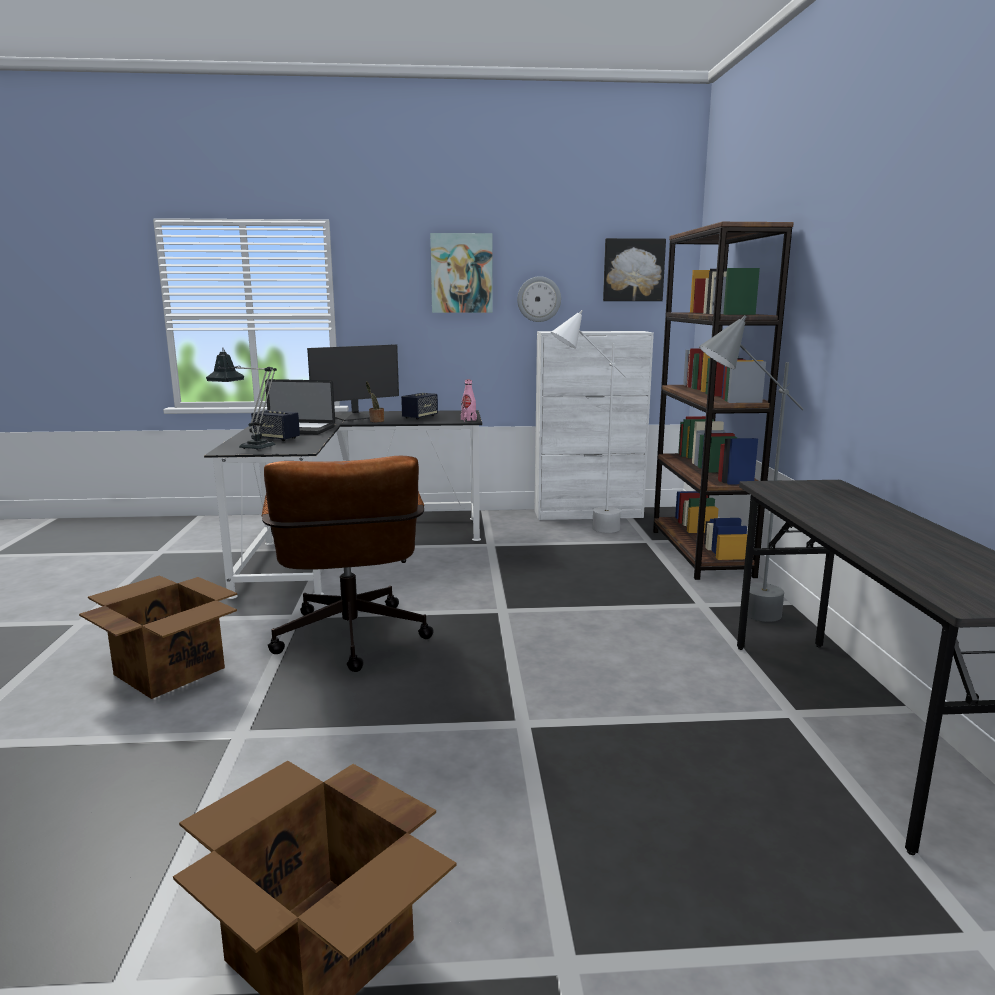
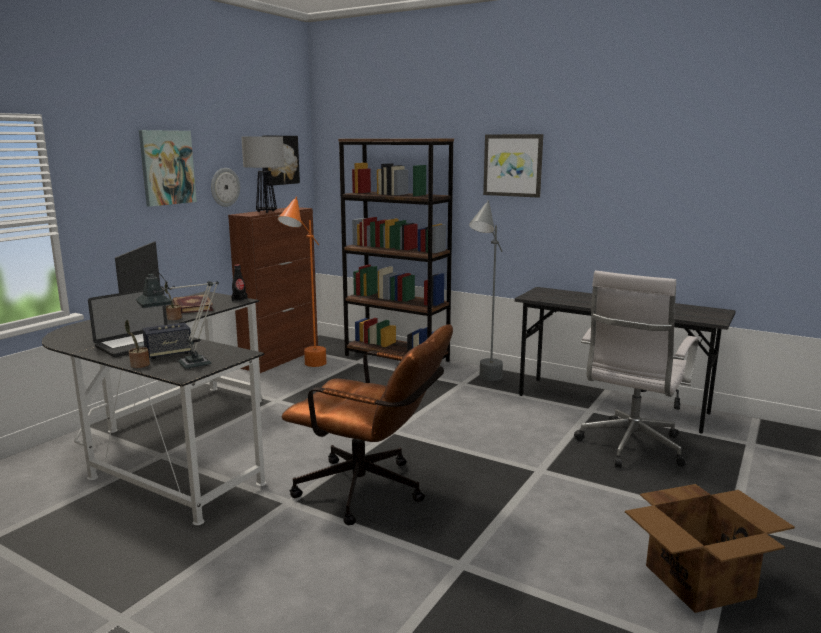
camera: 55 degrees left, 0 degrees up
(169, 670) = (316, 579): cardboard box -> none
(238, 439) = (139, 365): none -> potted plant
(420, 417) = (191, 306): speaker -> book
(468, 420) = (239, 300): pink bottle -> black bottle
(583, 331) = (266, 212): none -> table lamp
(584, 530) = (307, 369): white floor lamp -> orange floor lamp
(588, 514) = (281, 358): white cabinet -> brown cabinet
(707, 782) = (630, 448): none -> white office chair
(845, 259) = (513, 165): none -> picture

